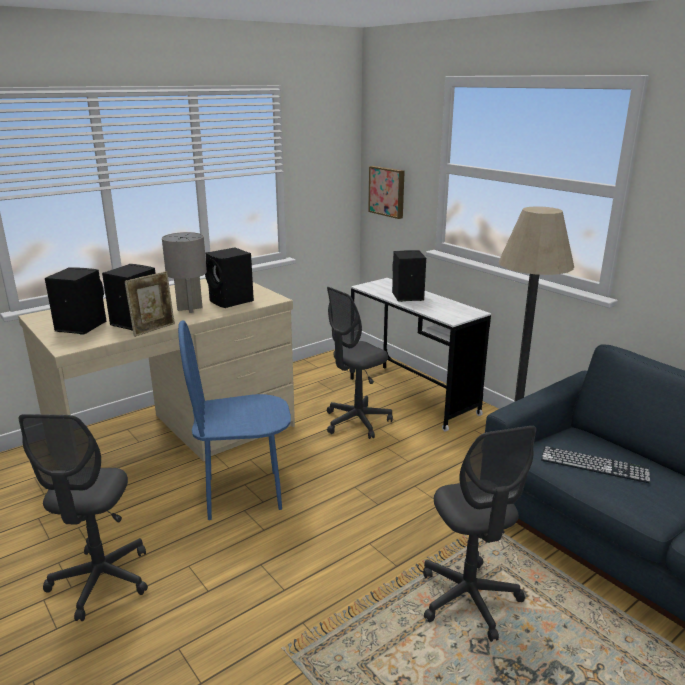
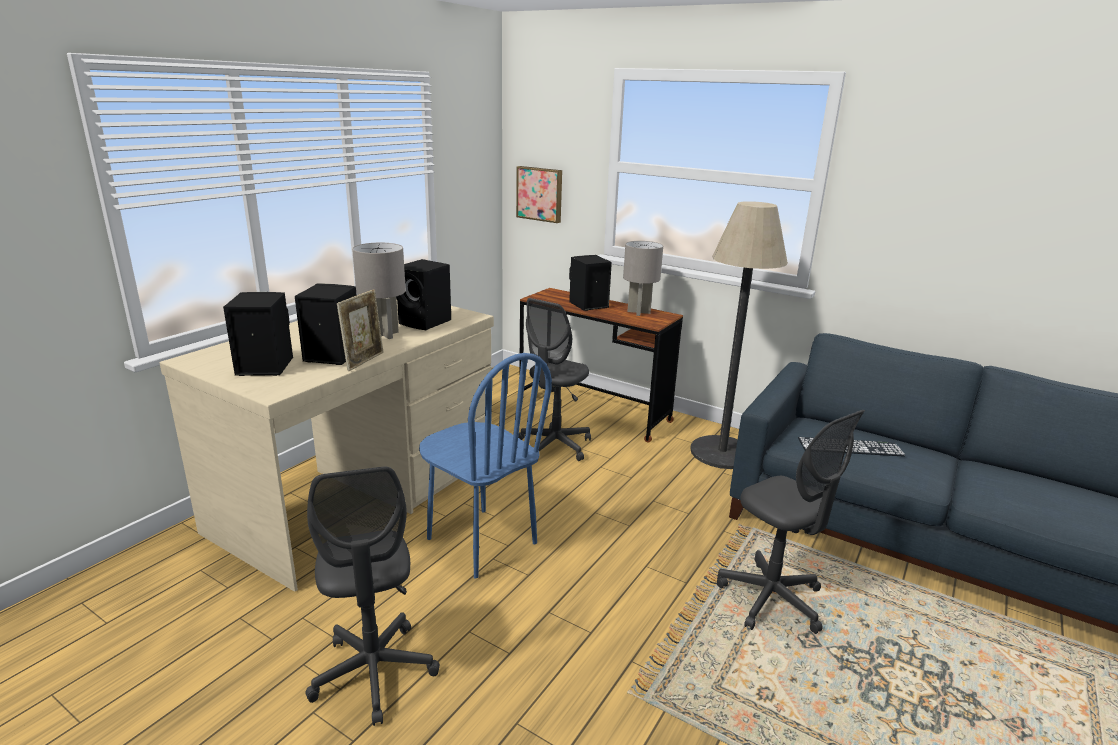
camera: 20 degrees left, 0 degrees up
(243, 494) = (481, 541): blue chair -> blue chair turned 105 degrees counterclockwise
(412, 396) = (594, 412): white desk -> brown desk
(448, 307) = (638, 312): none -> grey table lamp

